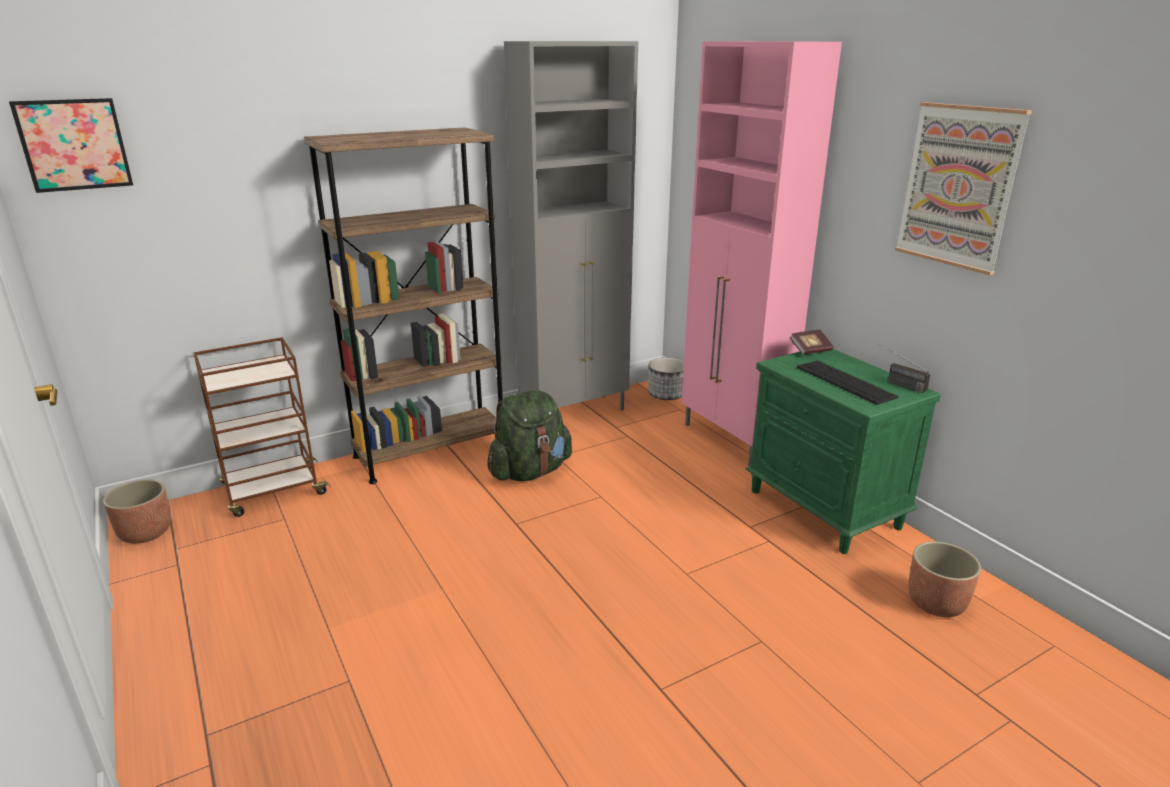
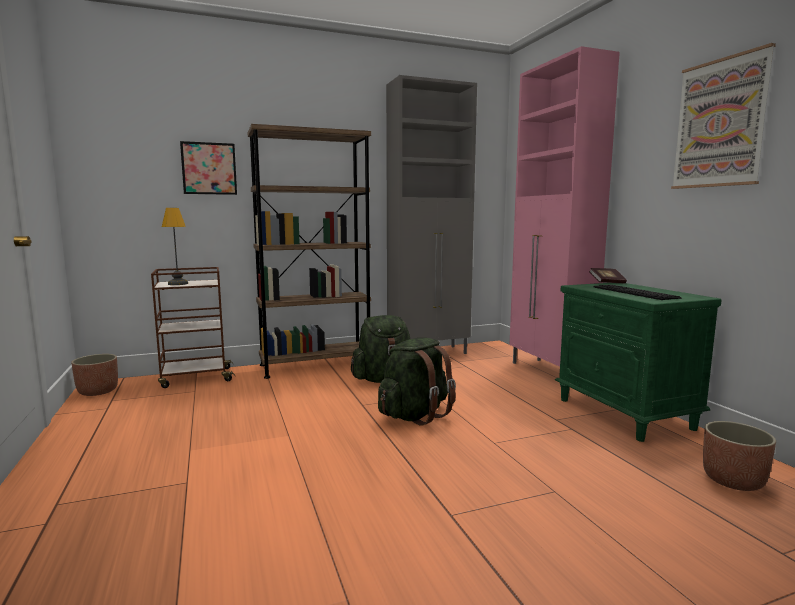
camera: 10 degrees right, 15 degrees down
(74, 145) = (100, 122): picture -> picture (209, 168)
(236, 376) = (178, 284): none -> table lamp
(586, 536) = (415, 415): none -> green backpack
(666, 395) = (501, 348): planter -> none
(897, 383) = (681, 294): radio -> none

